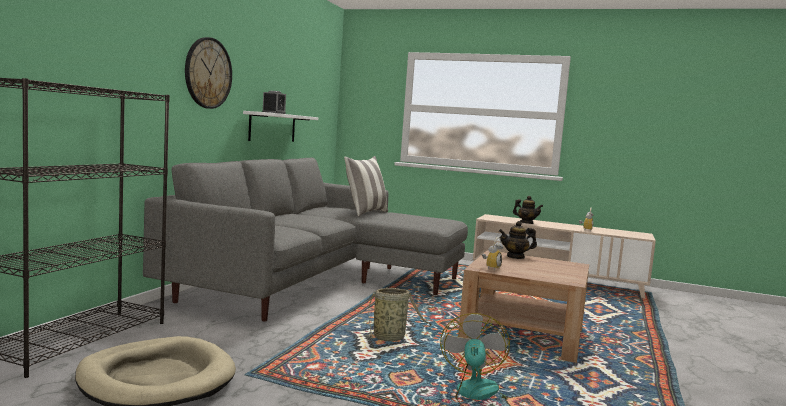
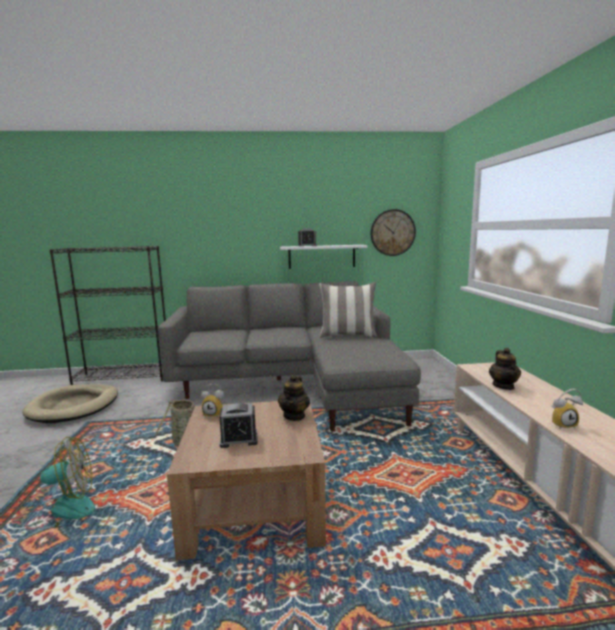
camera: 65 degrees right, 5 degrees up
(208, 73) = (236, 224): wall clock -> wall clock (392, 232)
(515, 257) = (294, 416): teapot -> teapot turned 135 degrees counterclockwise
(544, 270) = (239, 439): none -> alarm clock

